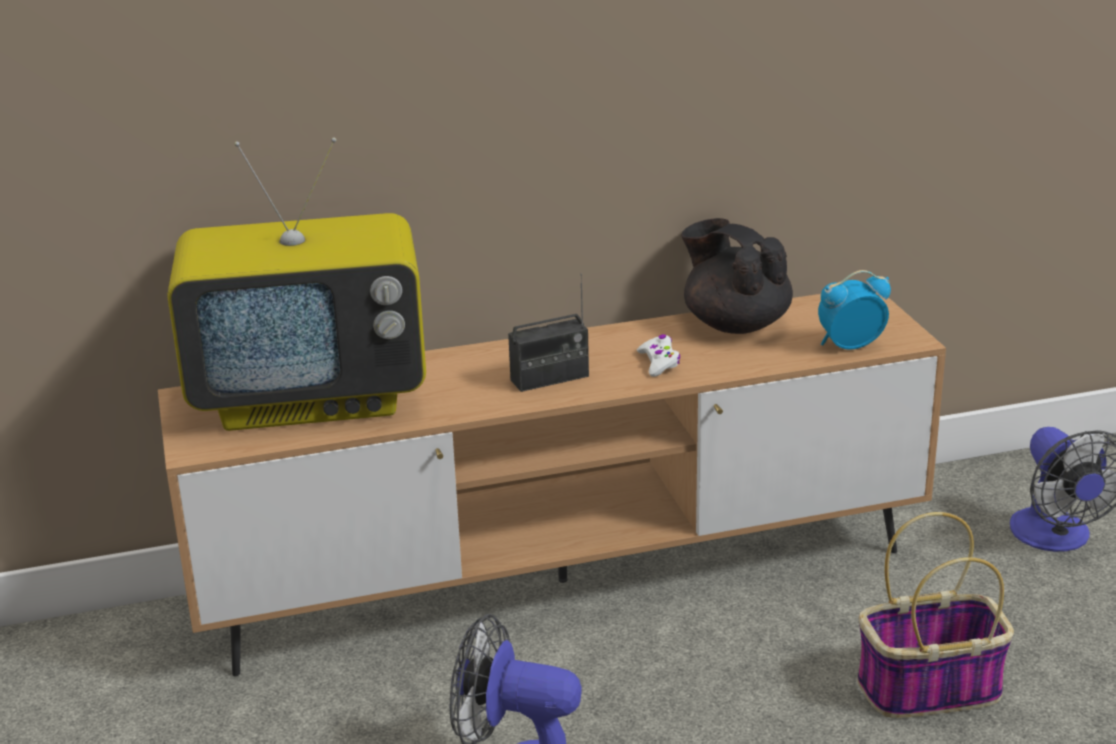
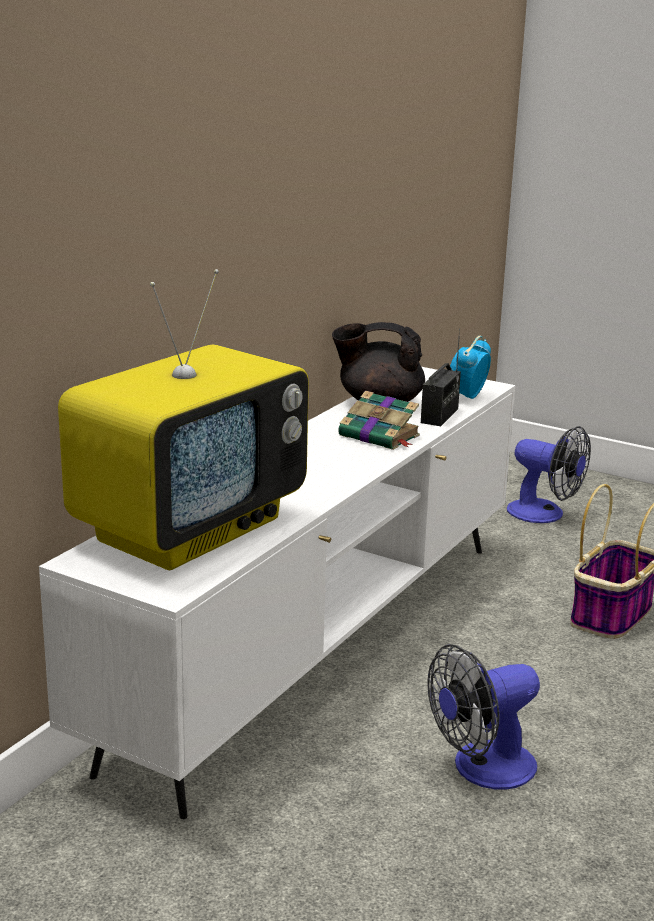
camera: 45 degrees left, 5 degrees down
(550, 378) = (332, 465): radio -> radio (440, 416)
(563, 581) = (318, 648): brown tv stand -> white tv stand
(659, 362) = (380, 436): white game controller -> book

